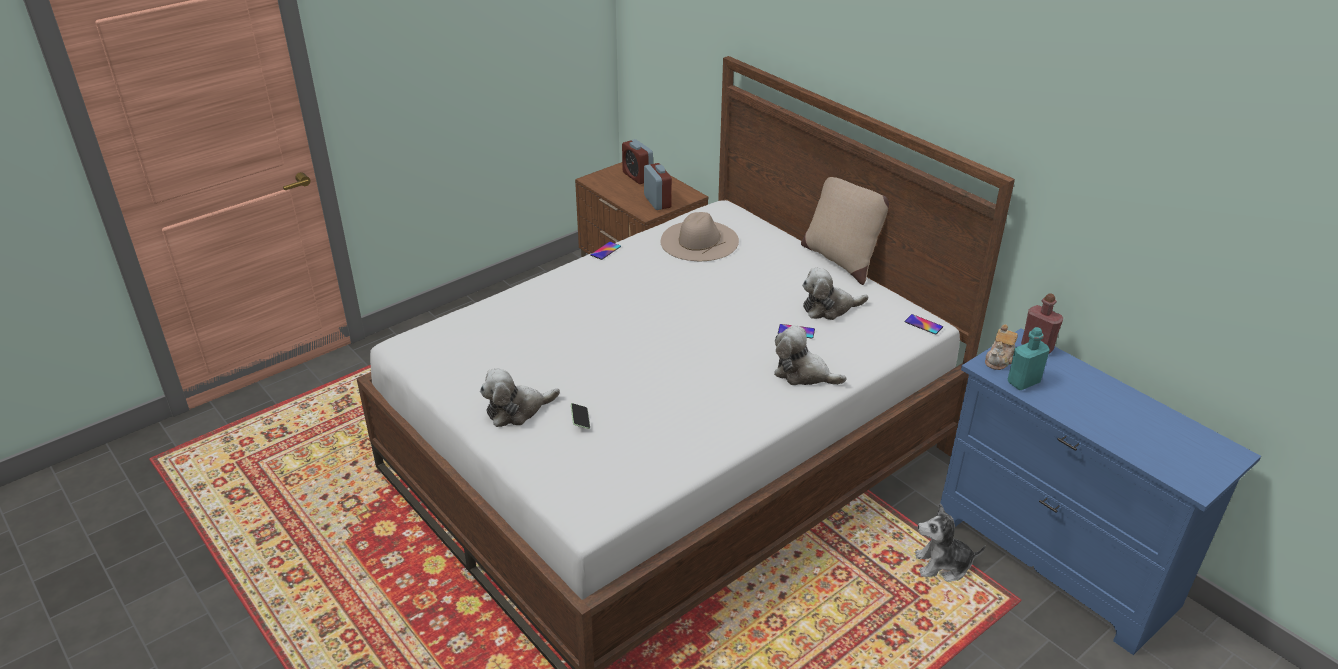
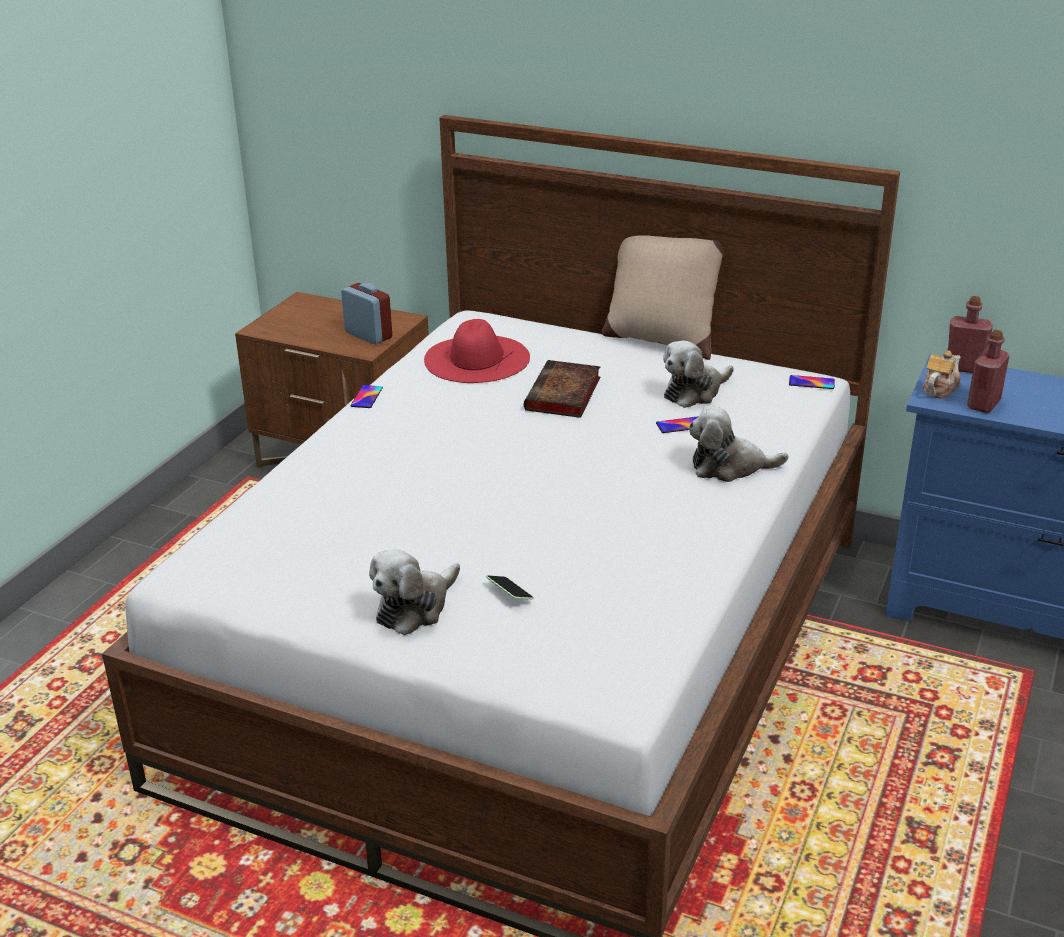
camera: 25 degrees left, 5 degrees down
(637, 176) = (317, 313): alarm clock -> none
(699, 240) = (476, 358): beige hat -> red hat
(734, 285) = (563, 395): none -> book
(942, 565) = (930, 663): plush toy -> none
(999, 360) = (939, 389): teapot -> teapot turned 150 degrees counterclockwise
(1023, 382) = (983, 404): turquoise bottle -> red bottle

